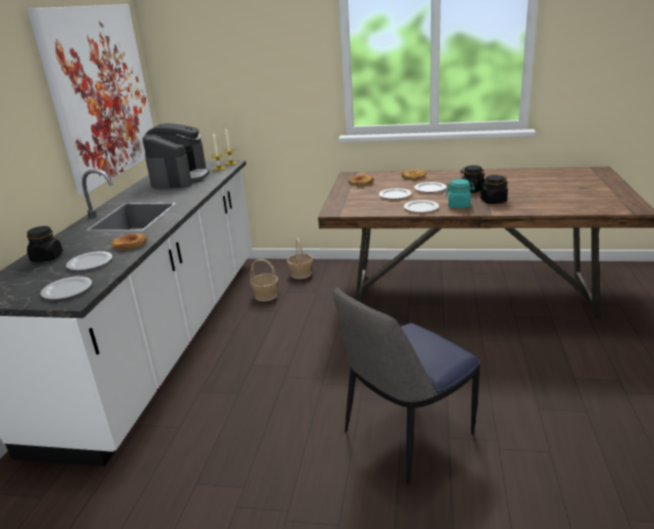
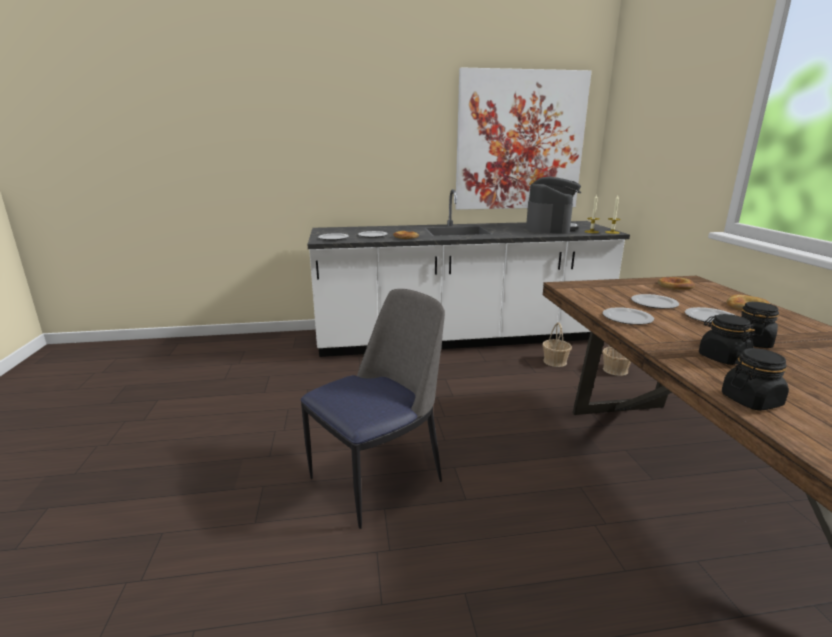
camera: 70 degrees right, 5 degrees down
(47, 257) = (378, 229): black jar -> black jar (751, 400)
(180, 178) = (550, 228): coffee machine -> coffee machine turned 60 degrees counterclockwise
(405, 436) = (379, 477): chair -> chair turned 105 degrees clockwise
(459, 205) = (668, 337): turquoise jar -> none

